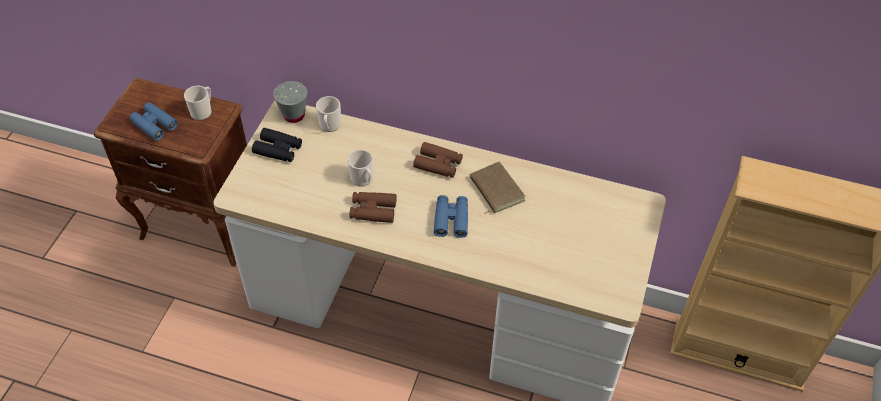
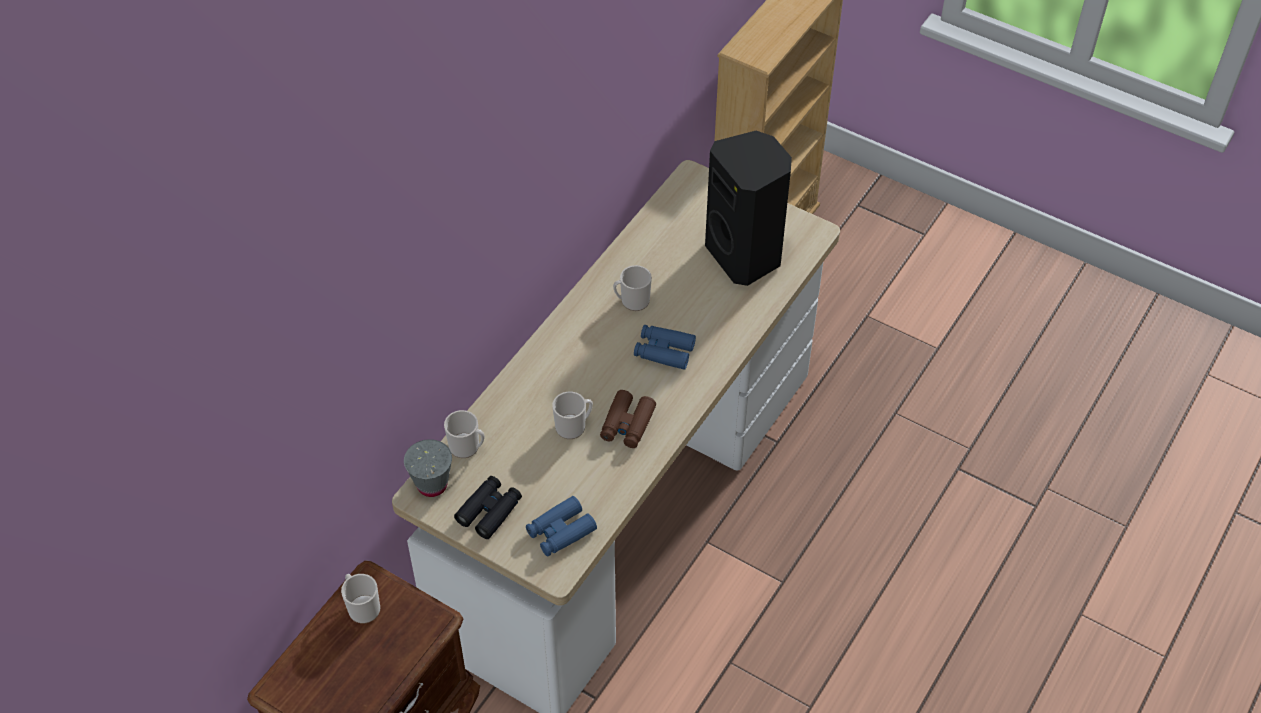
camera: 75 degrees left, 0 degrees up
(154, 125) = (365, 673): blue binoculars -> blue binoculars (560, 531)
(438, 164) = (574, 346): brown binoculars -> none
(495, 190) = (632, 301): brown book -> mug
(573, 256) = (746, 255): none -> black speaker

